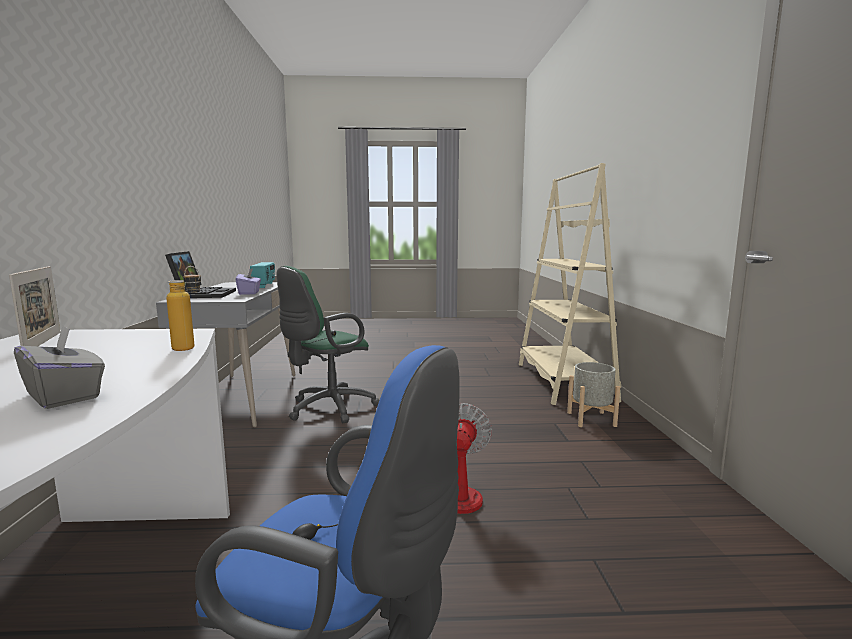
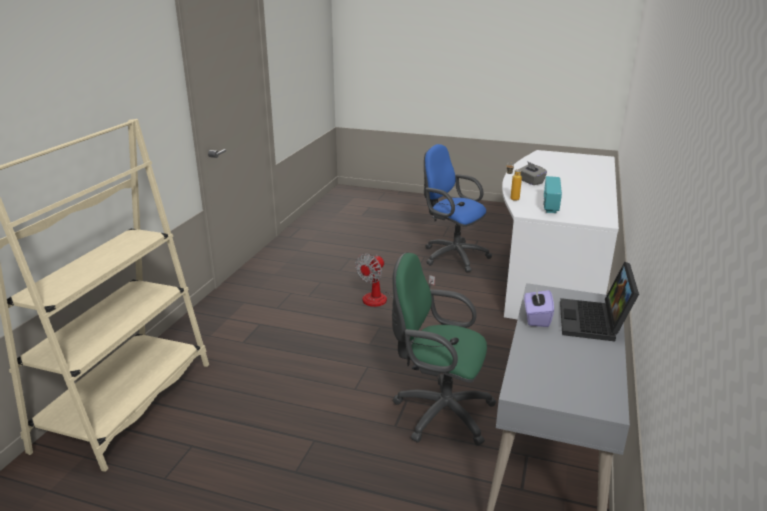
camera: 160 degrees left, 15 degrees up
(43, 342) = (587, 212): picture frame -> none
(264, 285) = (534, 367): radio -> radio (550, 205)
(327, 409) = (438, 412): green office chair -> green office chair turned 135 degrees counterclockwise
(591, 419) = (207, 340): grey planter -> none

